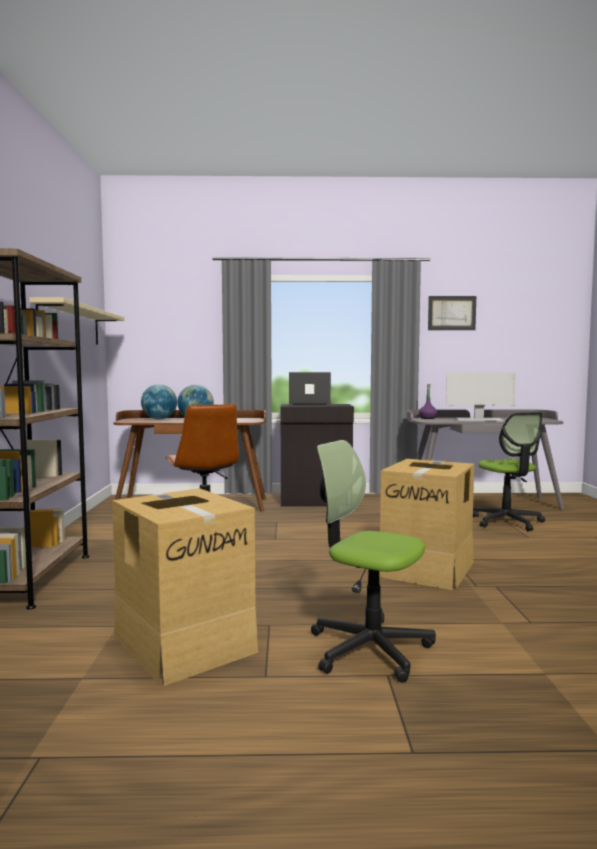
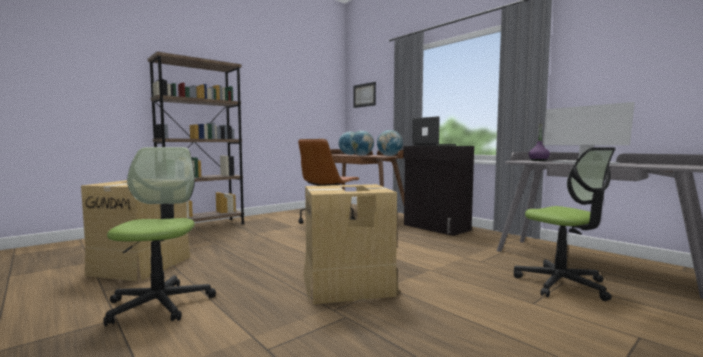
camera: 50 degrees right, 0 degrees up
(70, 324) = (294, 96): beige shelf -> none
(239, 419) = (389, 155): none -> globe
(451, 313) = (597, 43): picture -> picture (364, 95)
(507, 522) = (562, 284): office chair -> office chair turned 60 degrees counterclockwise

